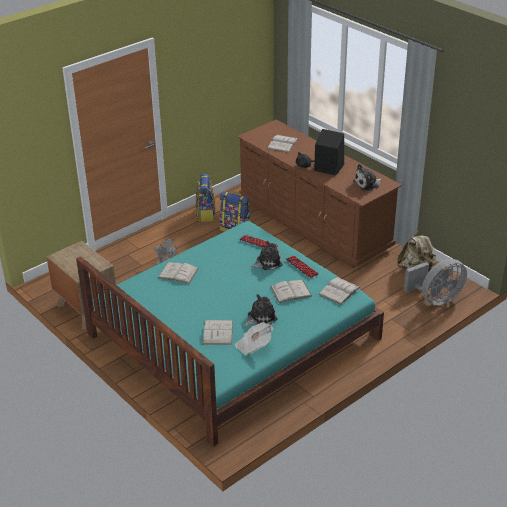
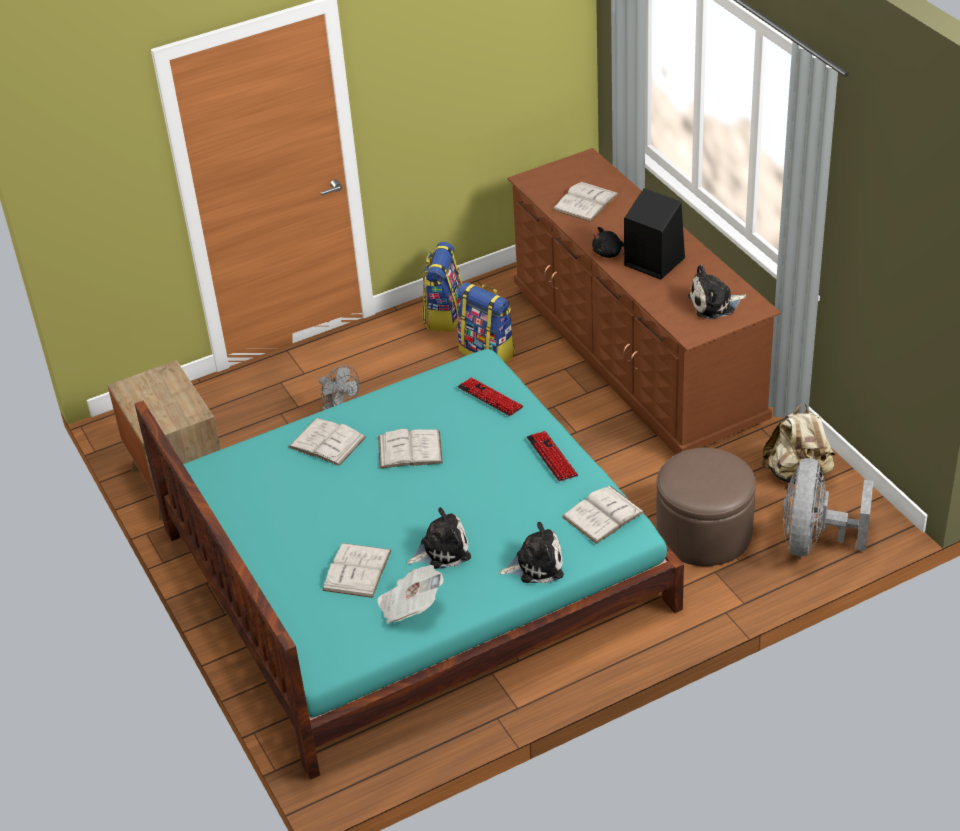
camera: 15 degrees right, 5 degrees up
(267, 262) = (493, 439): plush toy -> plush toy (536, 565)
(291, 291) = (514, 505): white book -> white book (410, 449)
(379, 301) = (704, 533): none -> brown ottoman
(436, 299) = (814, 541): grey fan -> grey fan turned 120 degrees clockwise

